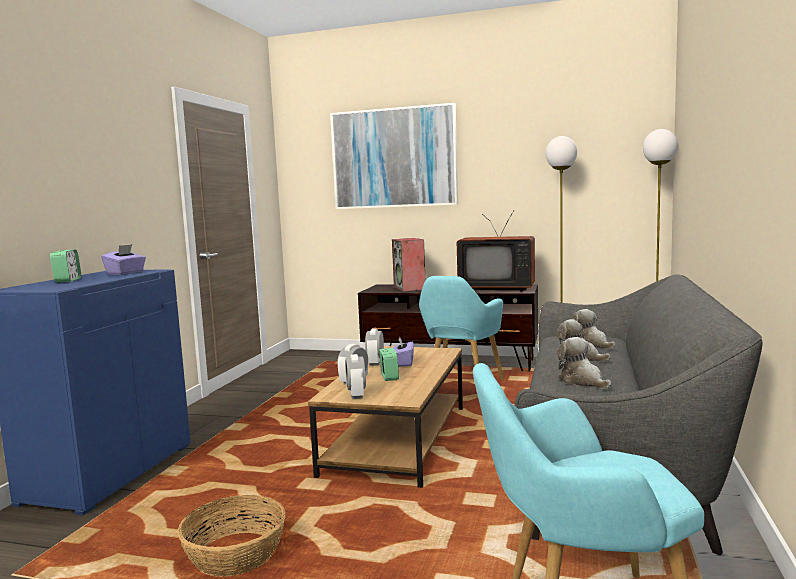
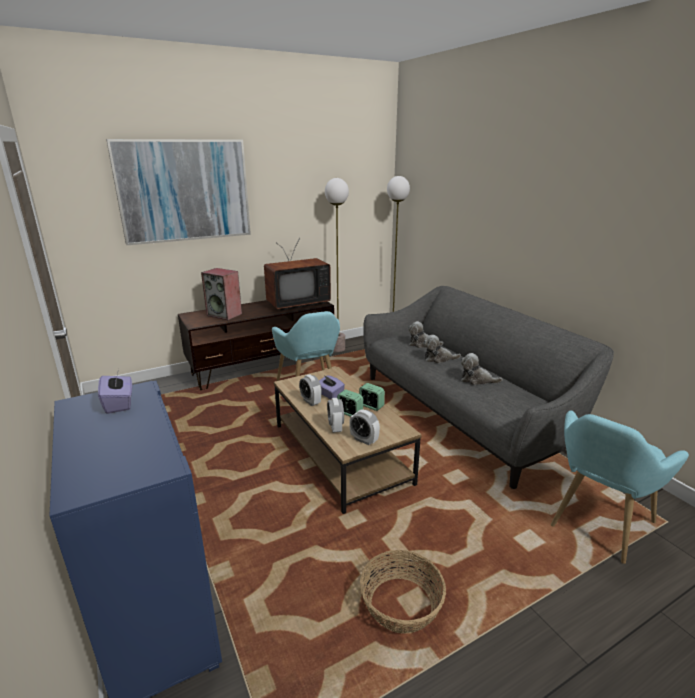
camera: 45 degrees left, 15 degrees up
(67, 280) = (97, 444): alarm clock -> alarm clock (371, 406)

